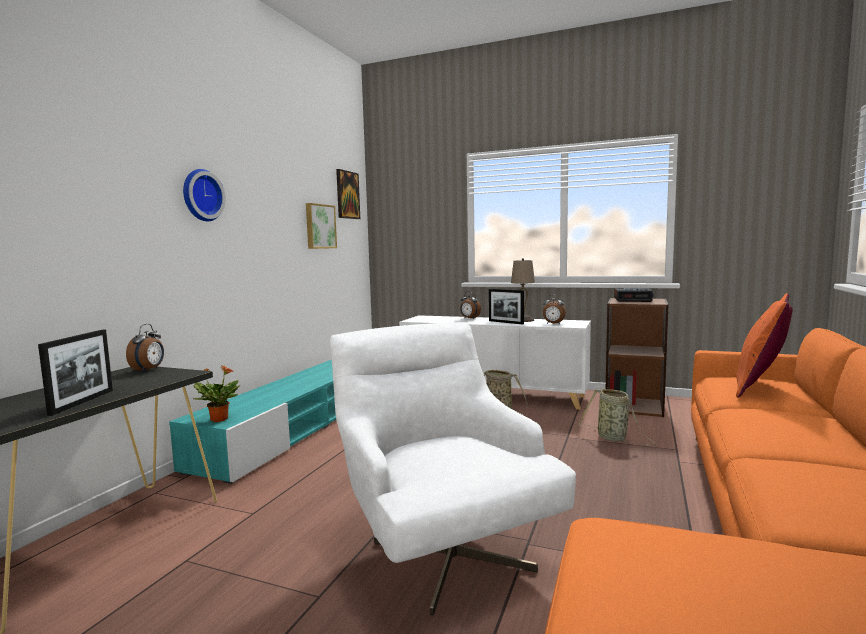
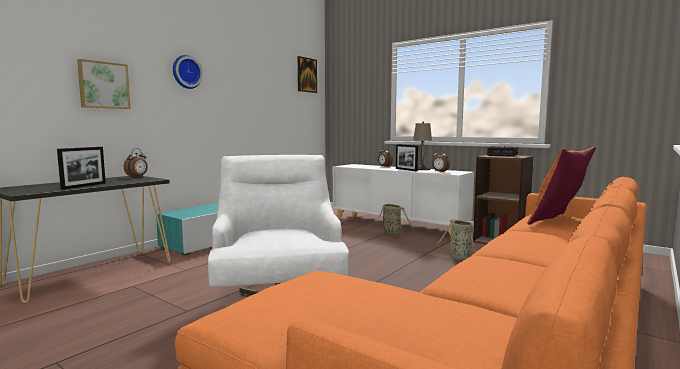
camera: 15 degrees right, 0 degrees up
(218, 419) = (182, 214): potted plant -> none
(319, 226) = (280, 96): picture -> picture (103, 85)

